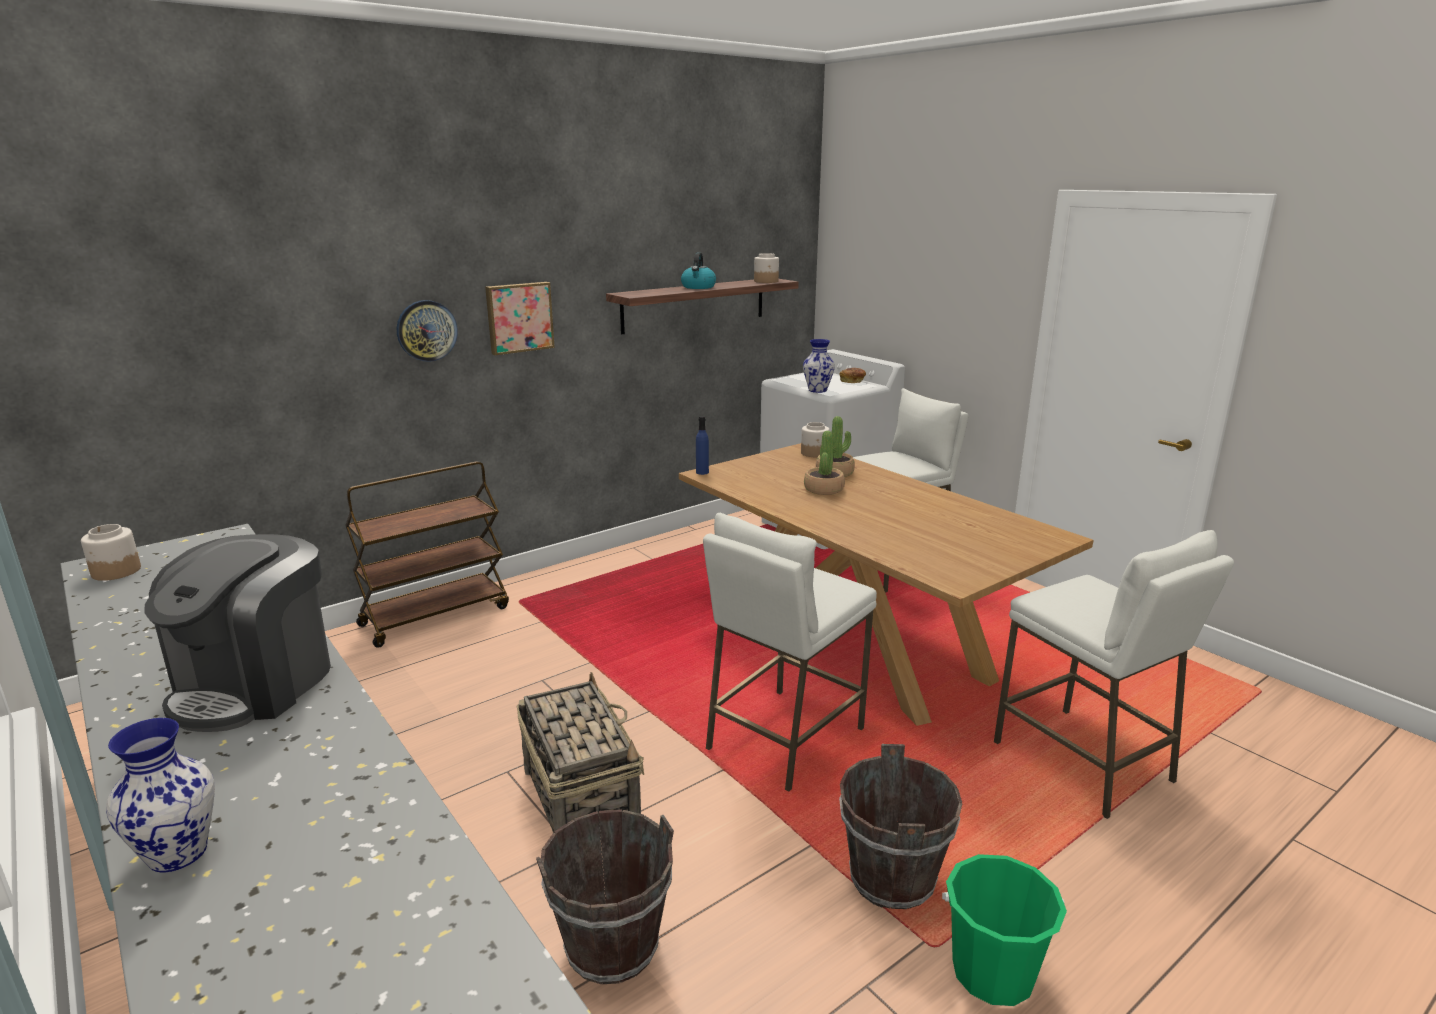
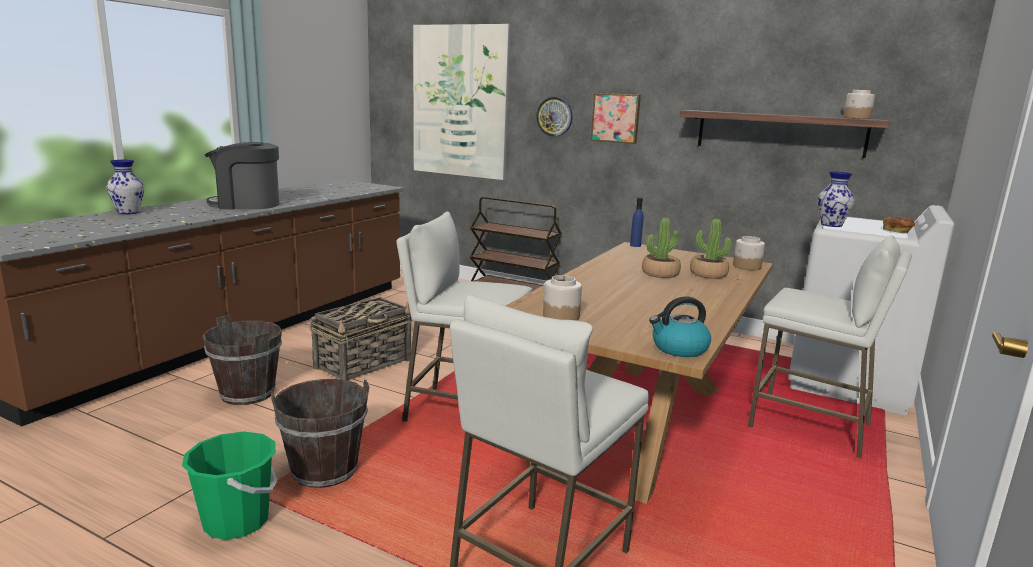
camera: 65 degrees right, 5 degrees down
(116, 571) = (339, 184): jar -> jar (561, 316)
(229, 335) = (460, 102): none -> picture
(698, 287) = (771, 114): kettle -> kettle (679, 349)

